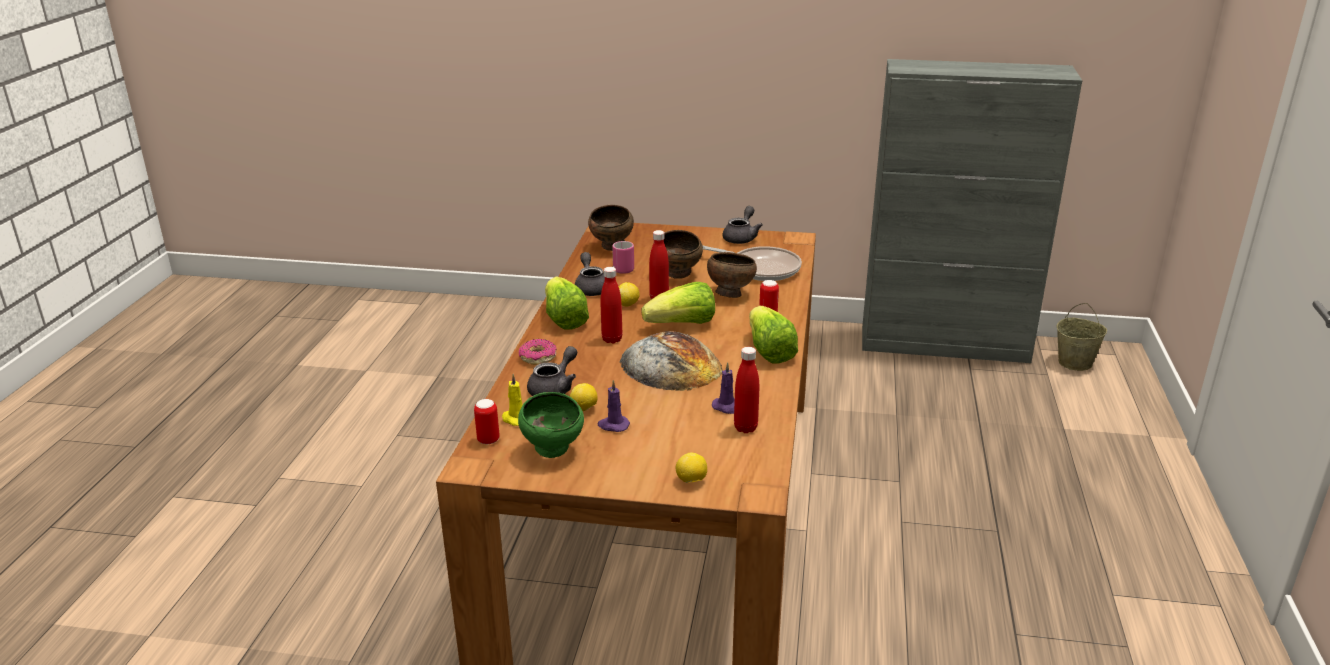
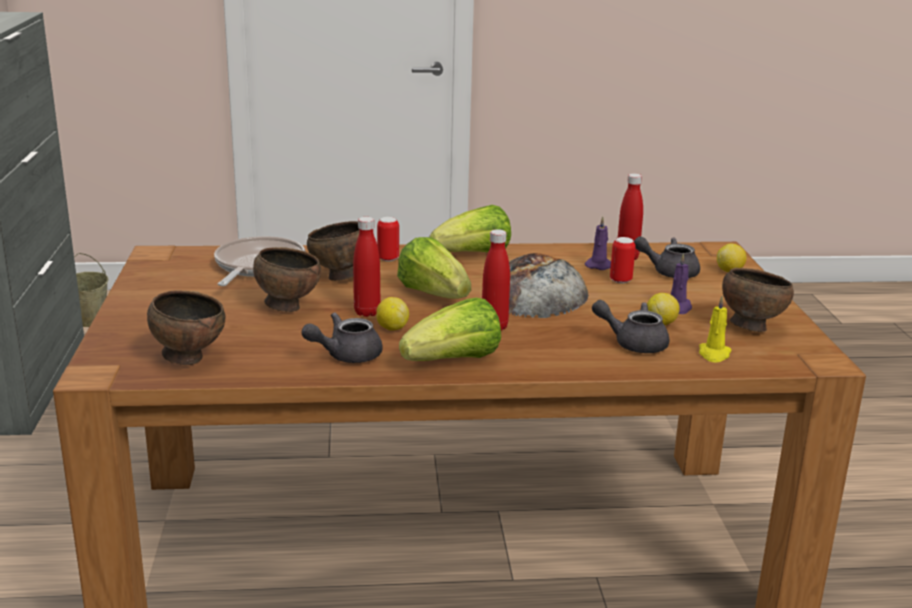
camera: 105 degrees left, 5 degrees down
(488, 440) = (768, 361): can -> can (620, 280)
(538, 358) = (570, 362): donut -> none
(554, 451) = (750, 327): green bowl -> brown bowl
(624, 268) = (270, 342): pink mug -> none
(741, 237) = (149, 281): grey teapot -> grey teapot (668, 272)

